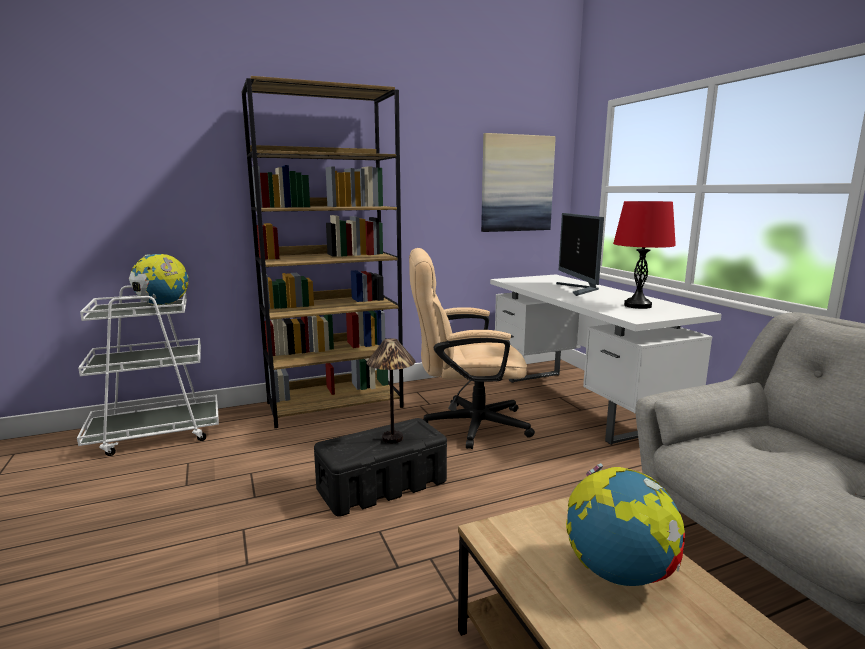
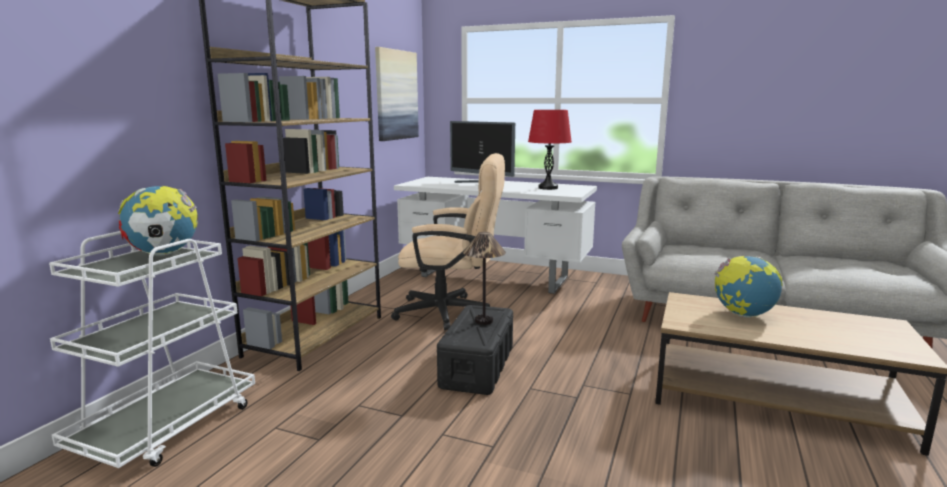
camera: 45 degrees left, 0 degrees up
(465, 425) = (452, 312): beige office chair -> beige office chair turned 120 degrees counterclockwise

